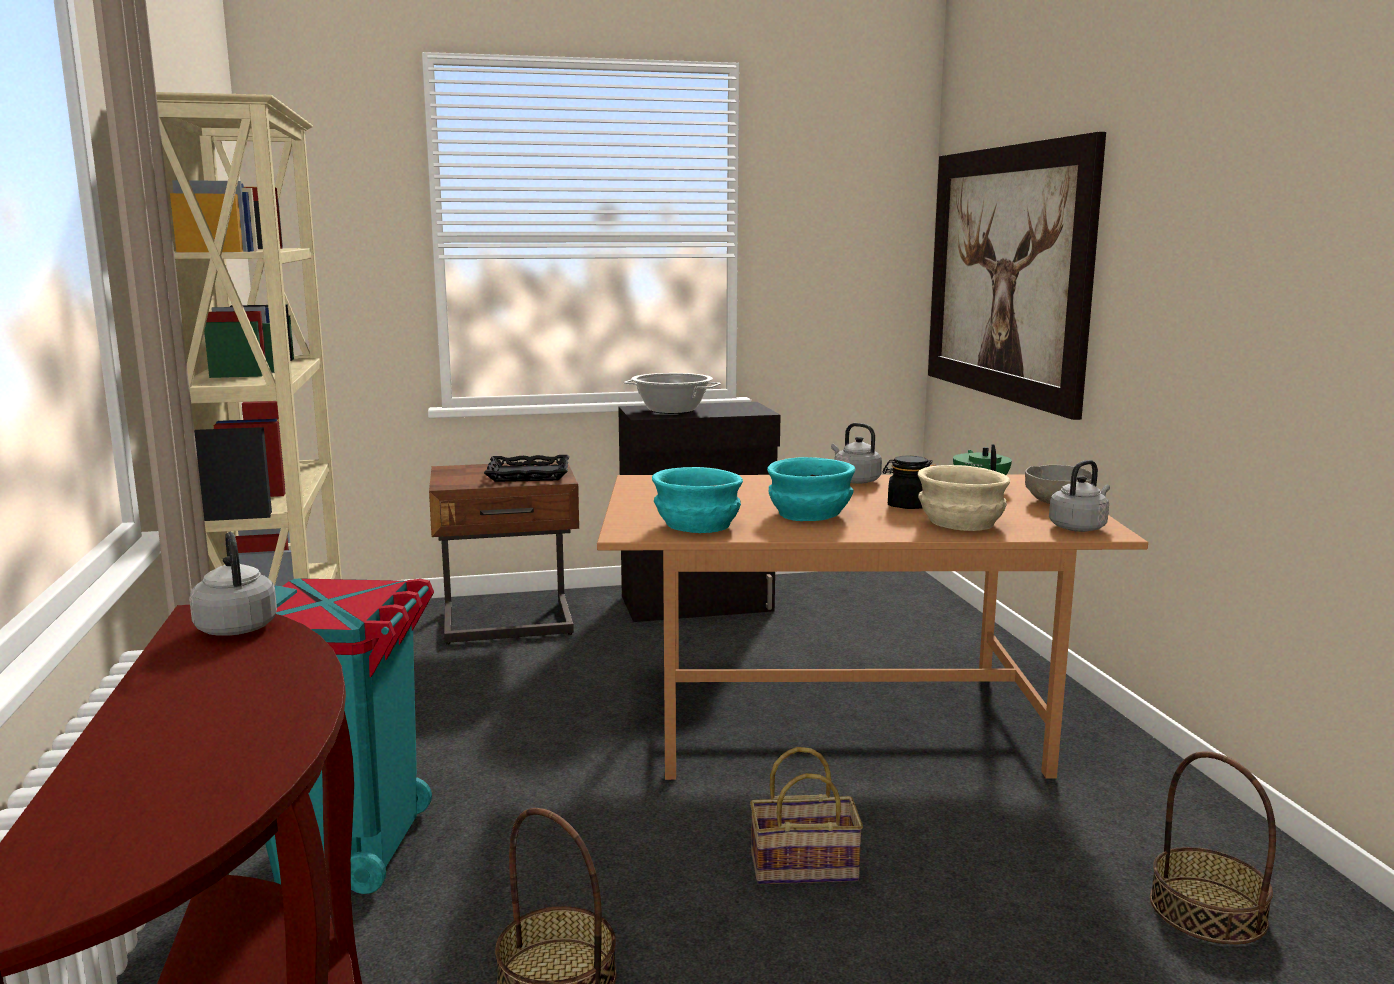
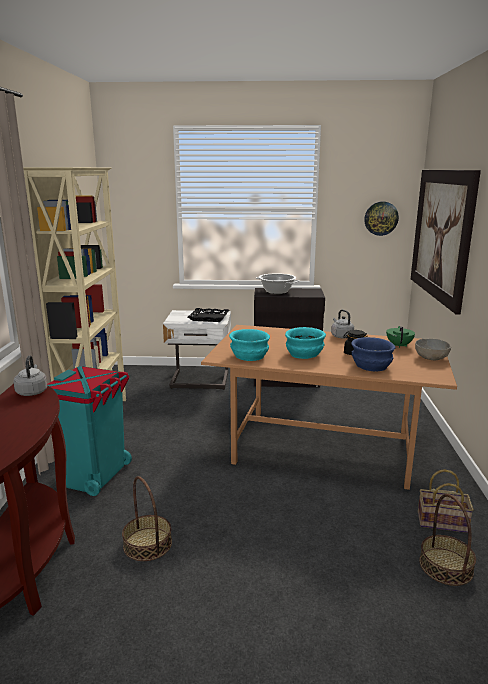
camera: 15 degrees right, 5 degrees up
(509, 624) = (200, 381): brown nightstand -> white nightstand
(806, 866) = (271, 513): basket -> basket (443, 521)
(863, 255) = (381, 218): none -> wall clock
(960, 523) = (371, 366): beige bowl -> blue bowl
(1079, 527) = (428, 374): grey kettle -> none

